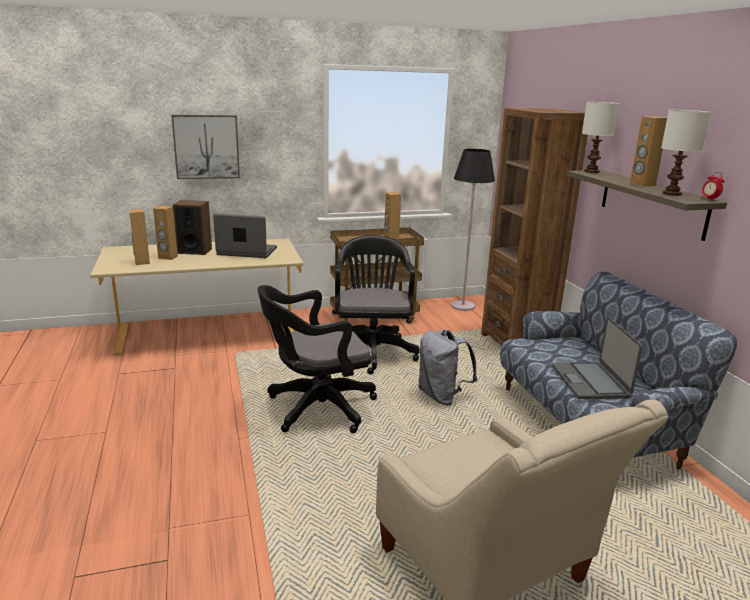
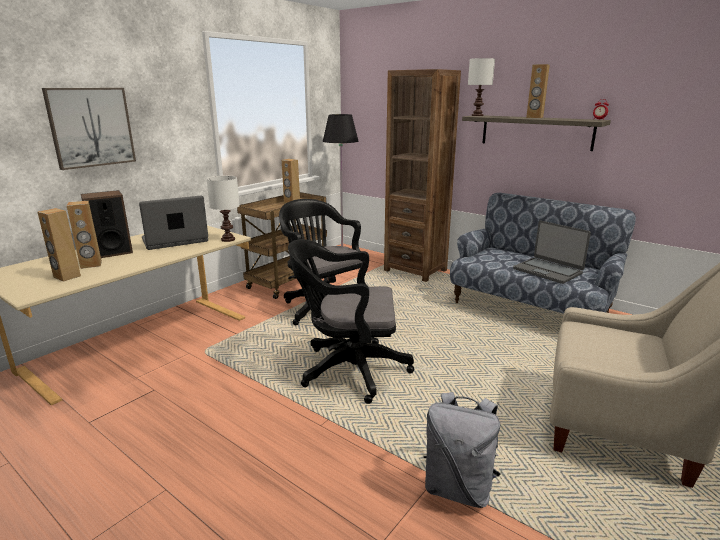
camera: 35 degrees left, 0 degrees up
(316, 408) = (348, 370): black office chair -> black office chair turned 60 degrees clockwise
(442, 396) = (424, 323): grey backpack -> grey backpack (458, 488)
(671, 194) = (571, 119): white table lamp -> white table lamp (227, 239)

